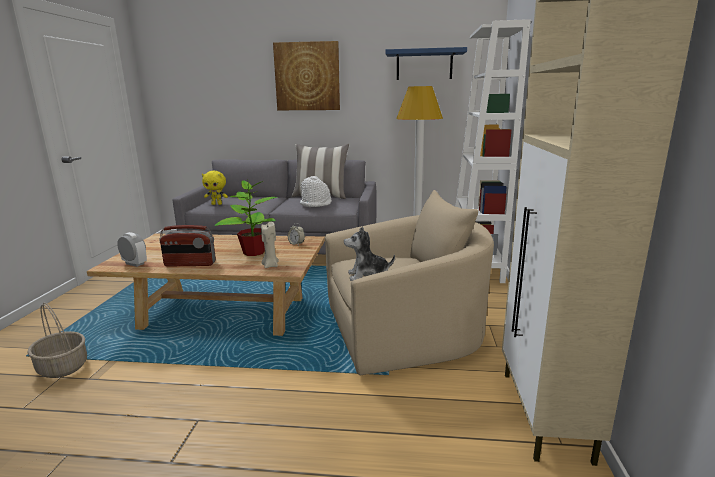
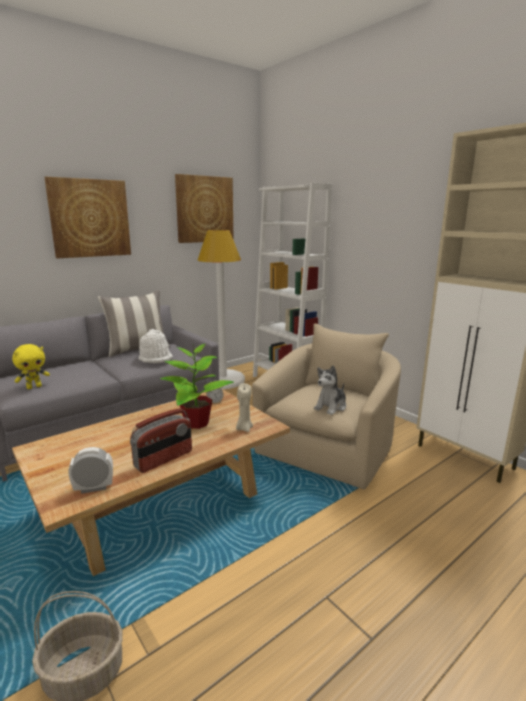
camera: 45 degrees left, 0 degrees up
(424, 65) = (205, 209): blue shelf -> picture

